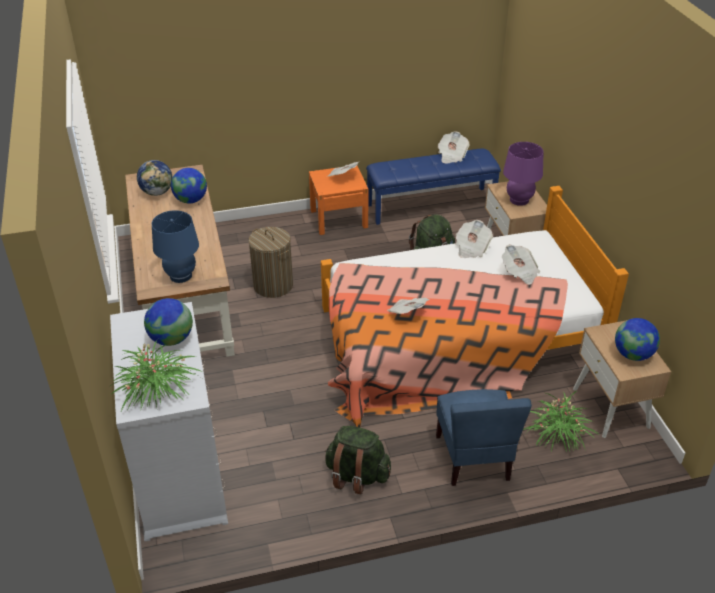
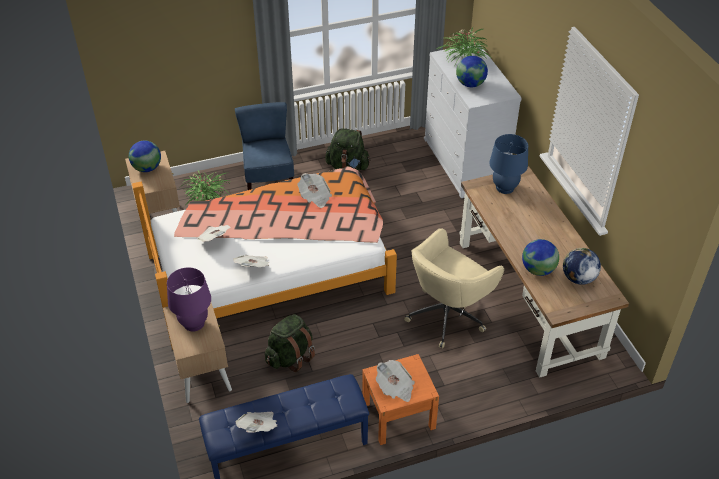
camera: 175 degrees right, 5 degrees up
(273, 285) = (448, 314): laundry basket -> beige office chair

